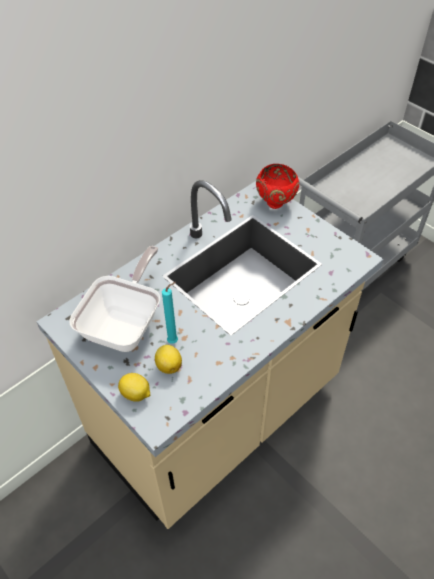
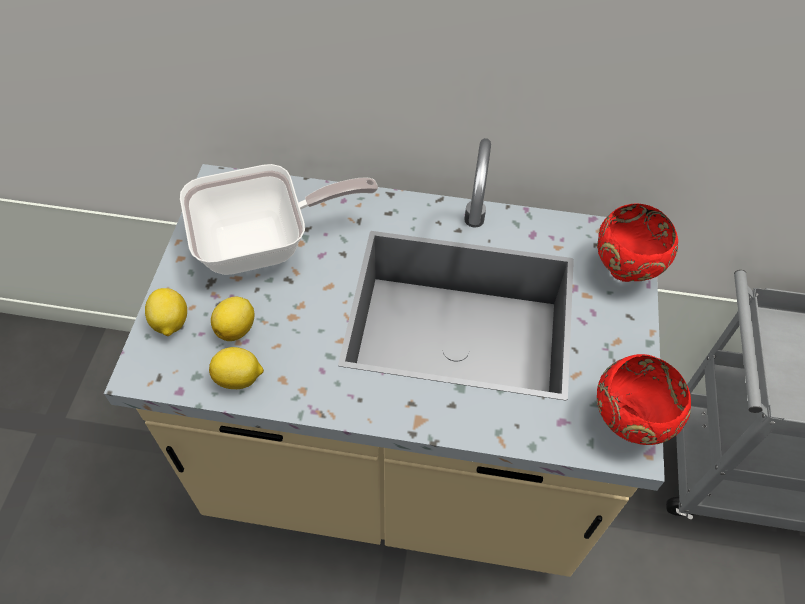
camera: 50 degrees right, 5 degrees up
(174, 341) = (279, 310): turquoise candle -> none
(201, 381) = (239, 379): none -> lemon
(350, 252) = (629, 424): none -> red bowl

